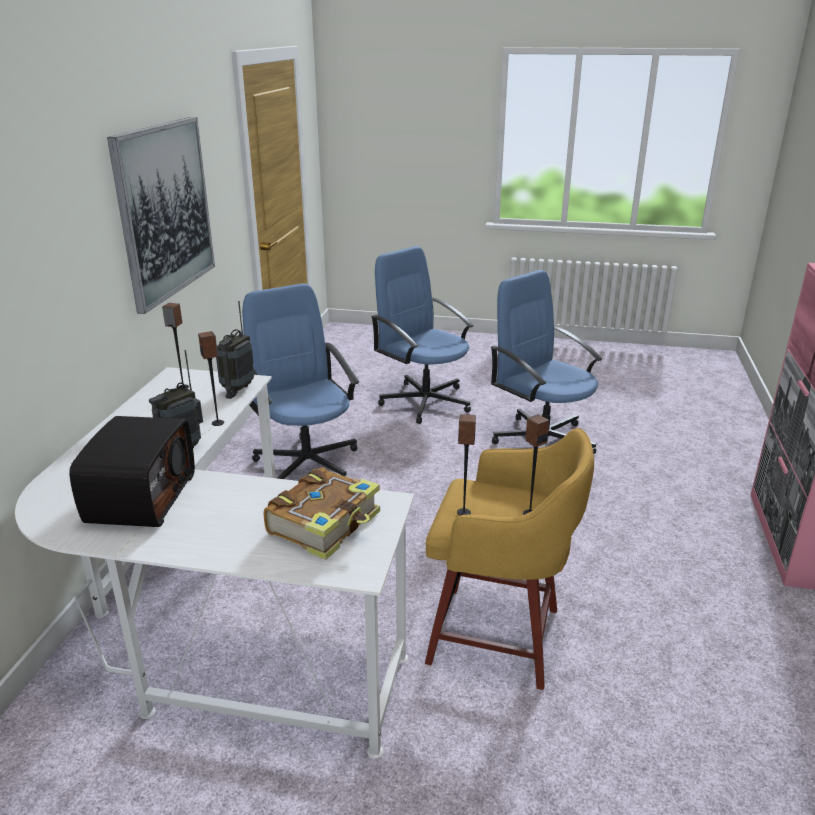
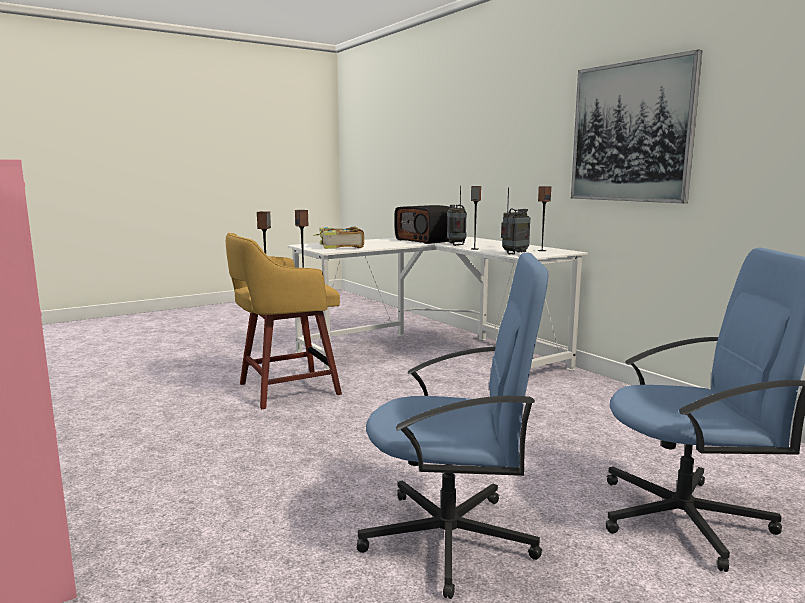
camera: 135 degrees right, 15 degrees down
(238, 389) = (515, 254): radio -> radio turned 75 degrees clockwise
(307, 462) = (584, 409): blue office chair -> none

